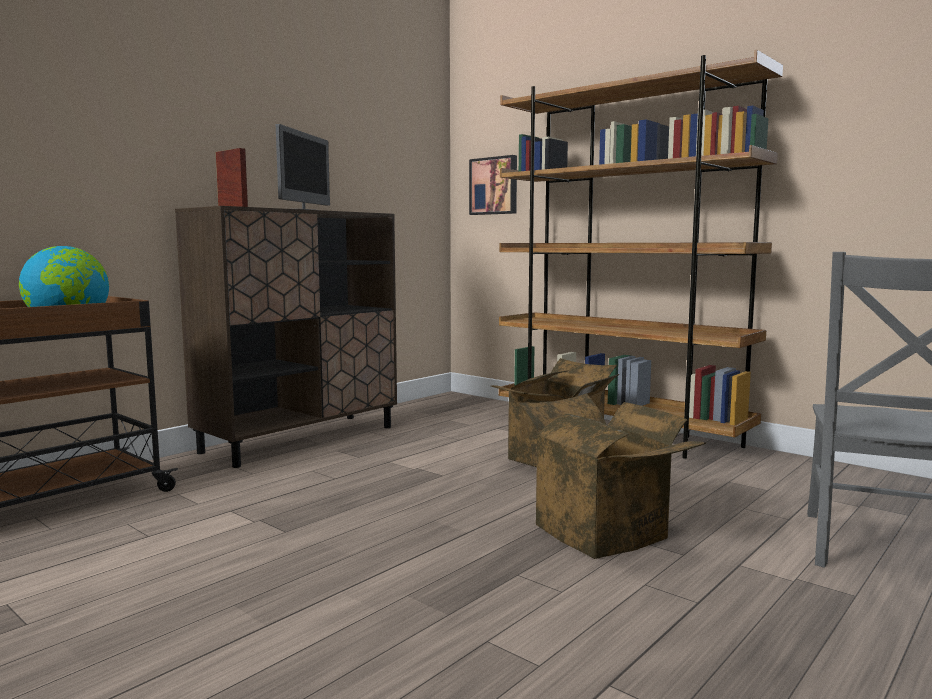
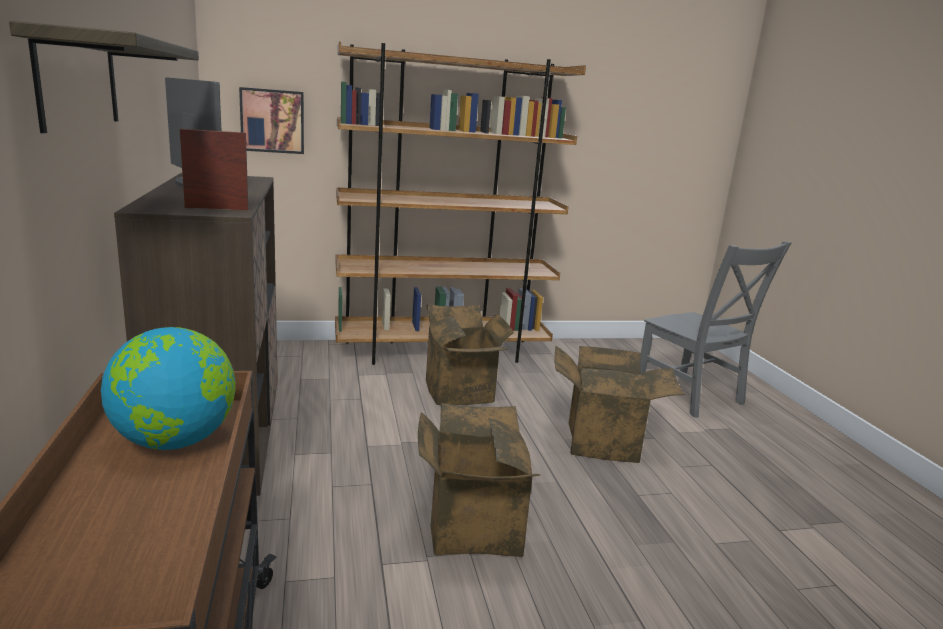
camera: 55 degrees left, 10 degrees up
(153, 124) = (79, 81): none -> shelf
(324, 521) = (470, 526): none -> cardboard box

